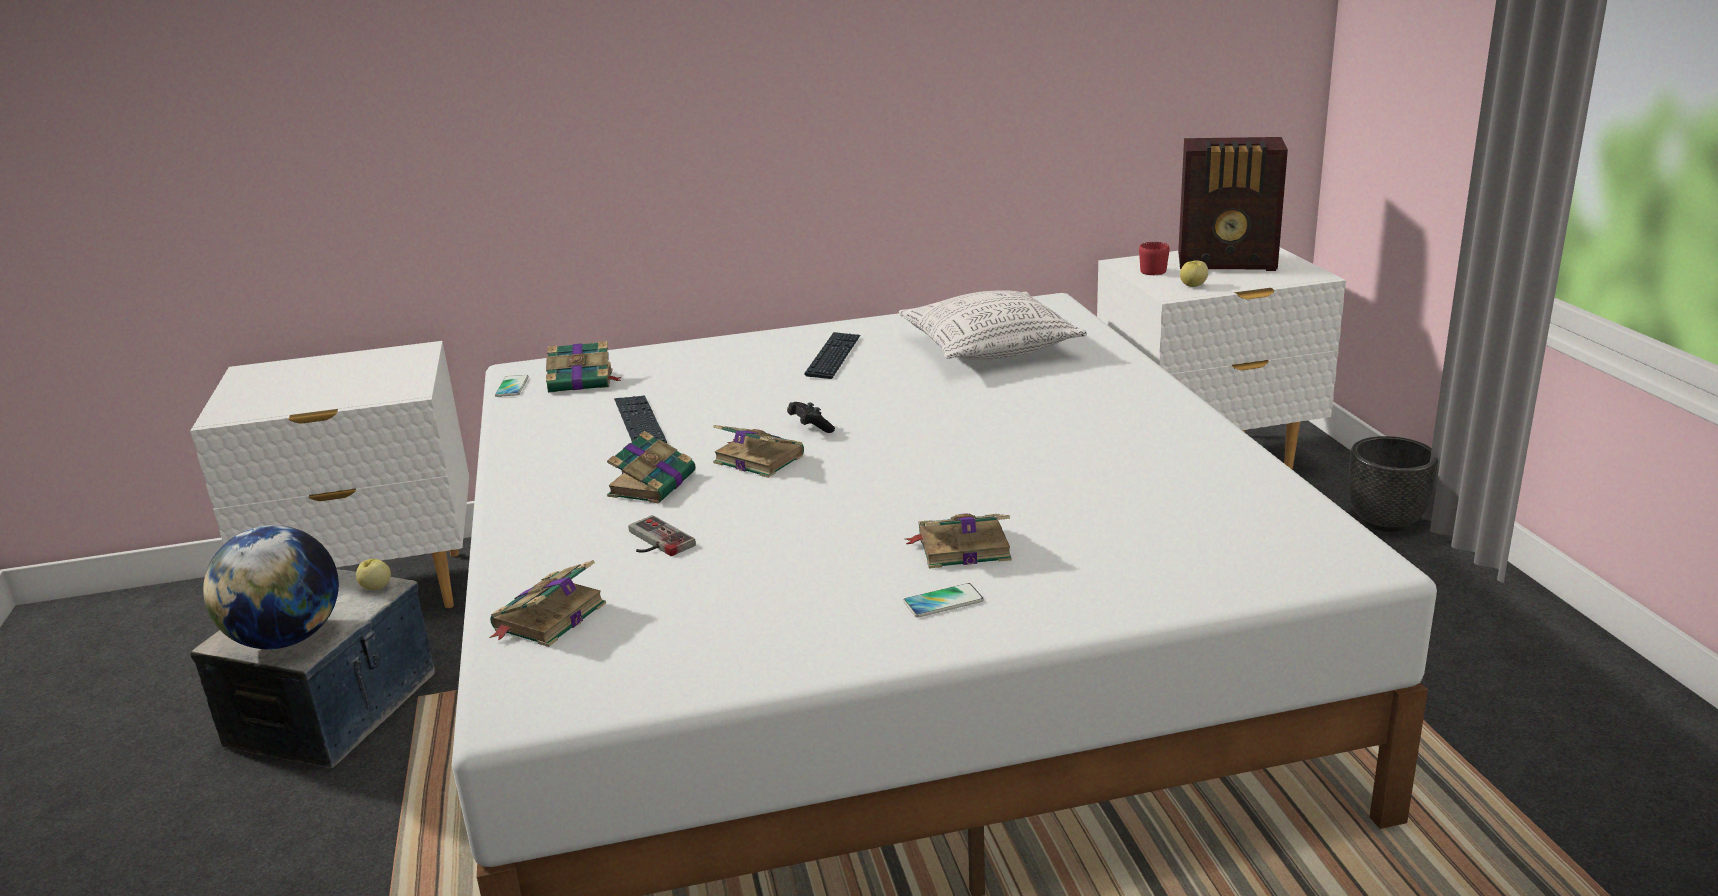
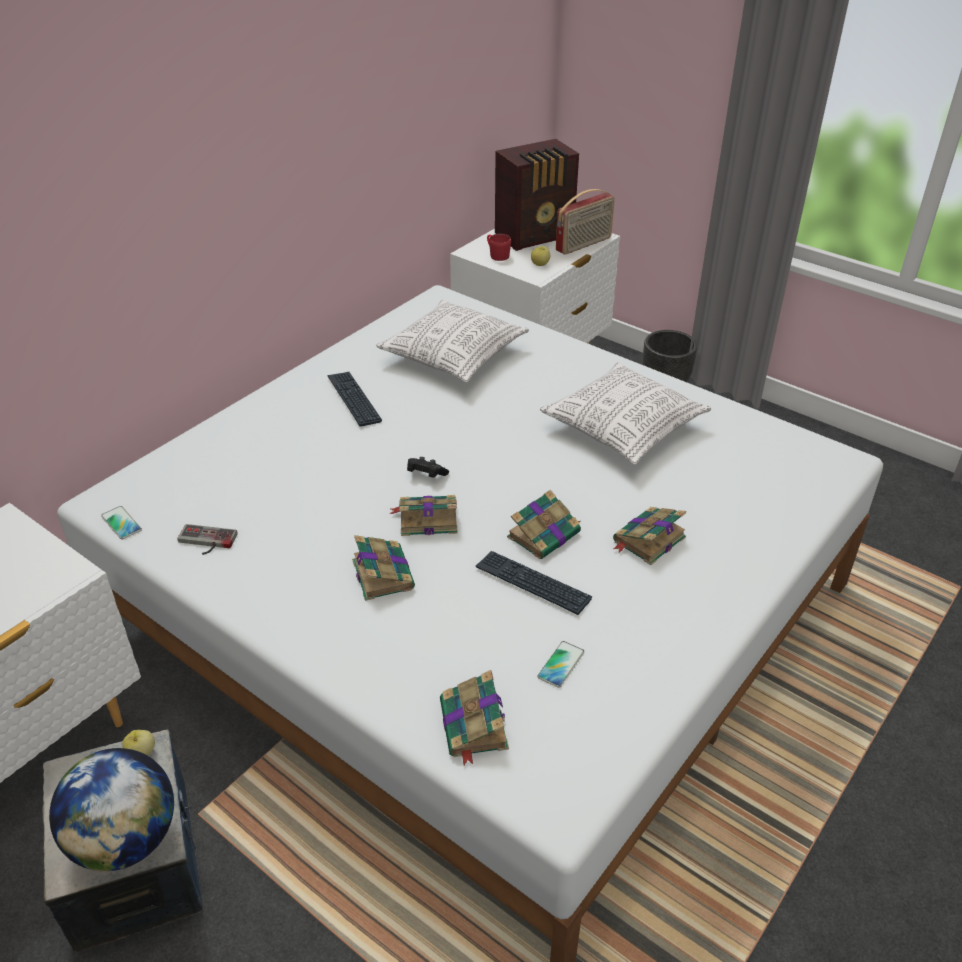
camera: 40 degrees left, 15 degrees up
(582, 381) = (180, 494): book -> book (545, 534)
(640, 423) = (291, 520): keyboard -> keyboard (532, 583)
(654, 541) = (455, 625): game controller -> game controller (205, 542)
(943, 602) = (689, 587): phone -> phone (560, 665)
(1091, 450) = (623, 428): none -> pillow
(1280, 279) = (584, 244): none -> radio

